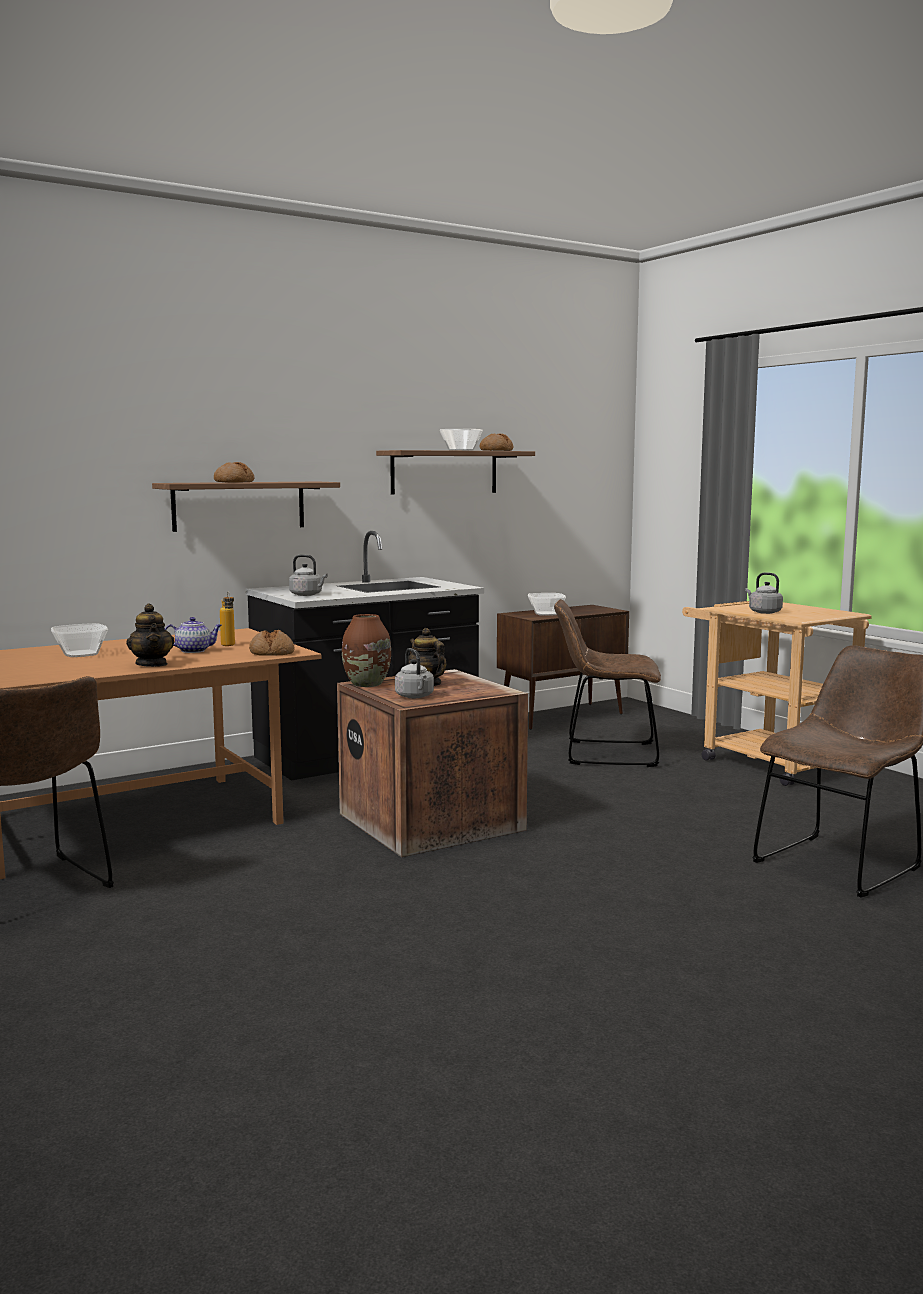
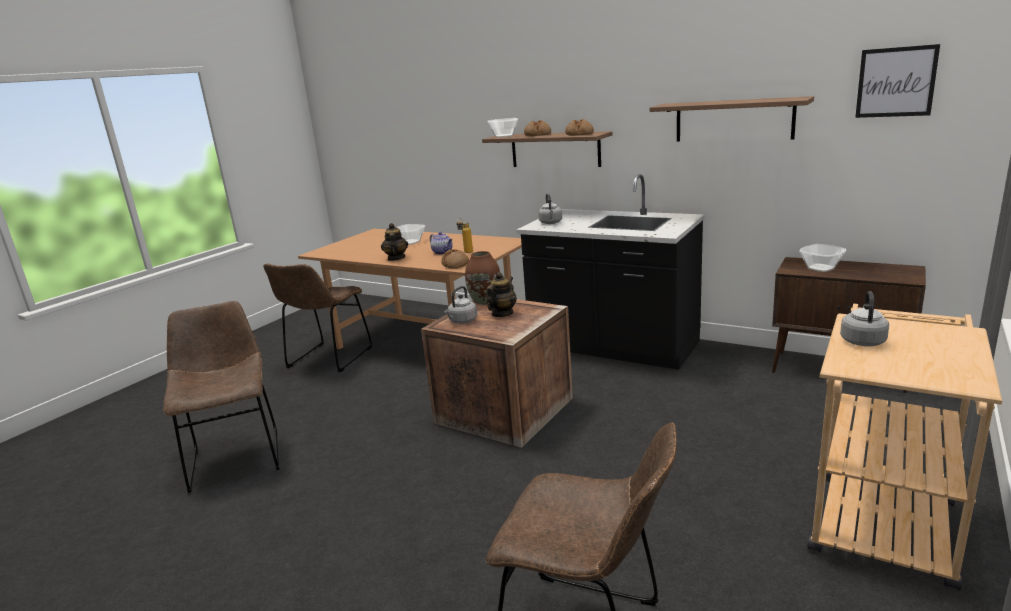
camera: 65 degrees right, 10 degrees up
(152, 664) = (396, 258): teapot -> teapot turned 135 degrees clockwise
(461, 450) = (727, 102): bowl -> bowl (503, 136)
(496, 450) = (779, 99): bread -> bread (579, 134)
(561, 443) = (896, 82): none -> picture
(605, 754) = (757, 422): brown chair -> brown chair (236, 456)

